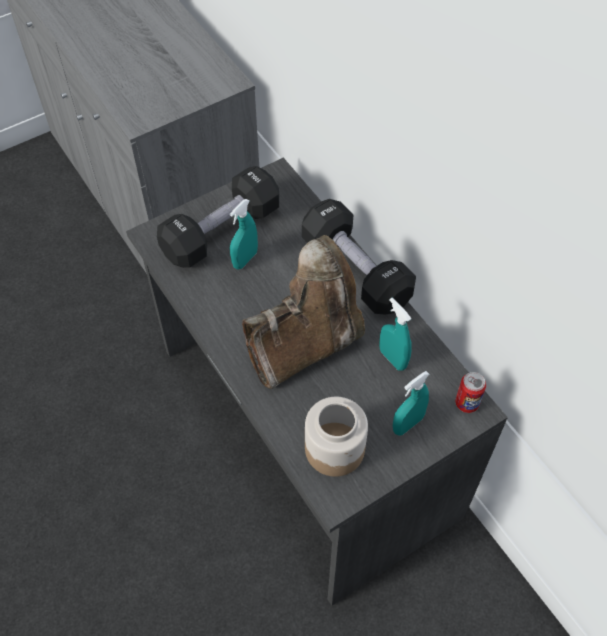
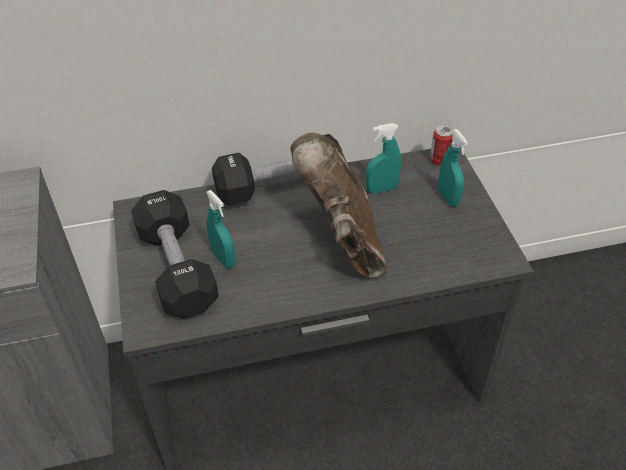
camera: 70 degrees left, 10 degrees down
(335, 448) = (457, 247): jar -> none

